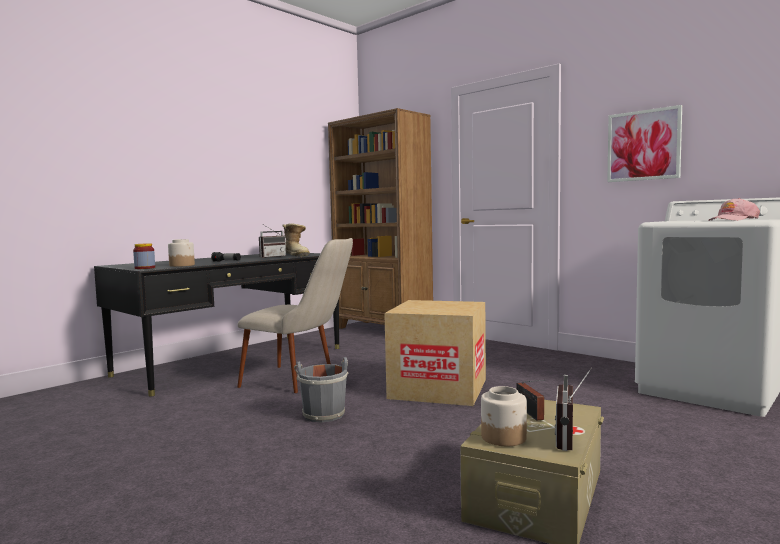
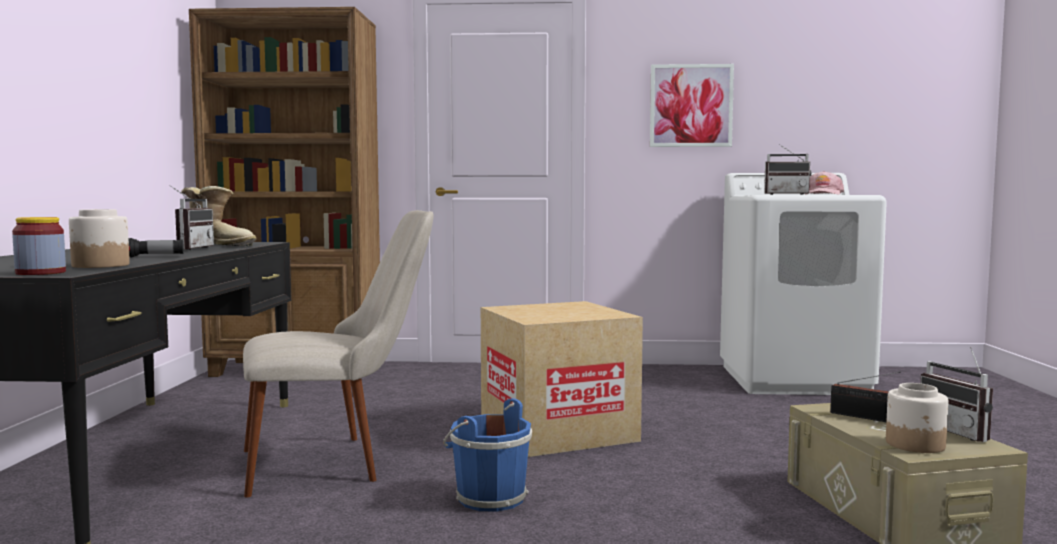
camera: 40 degrees left, 0 degrees up
(323, 414) = (488, 497): grey bucket -> blue bucket
(681, 221) = (785, 194): none -> radio

